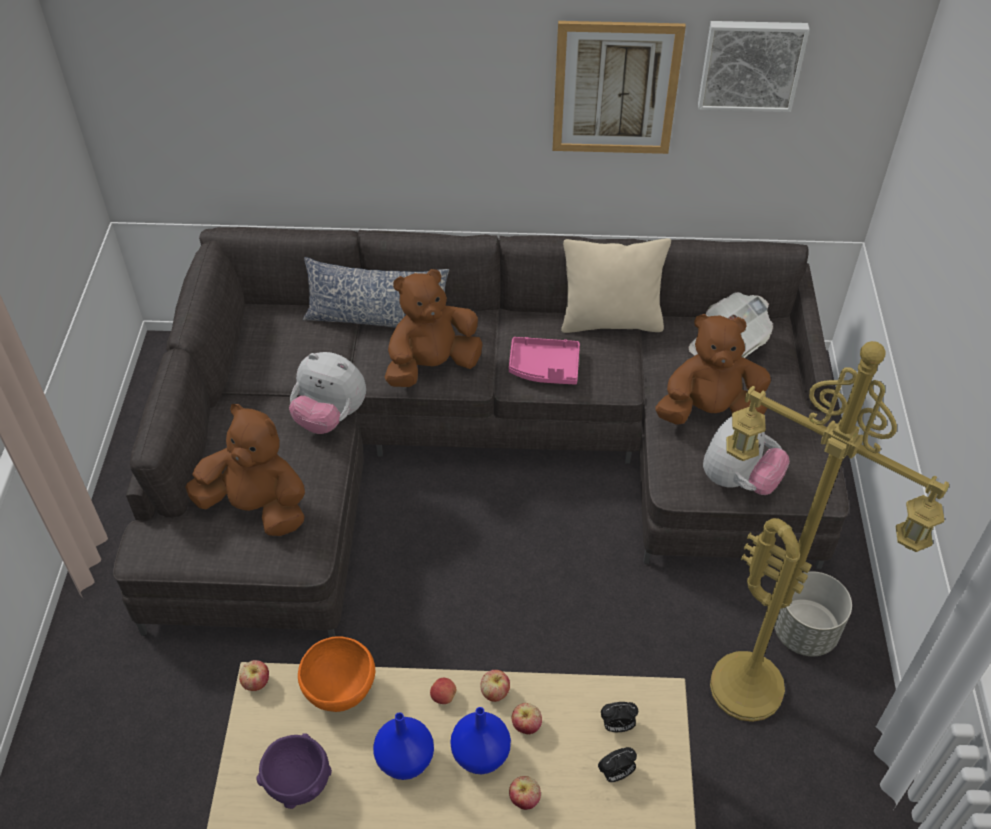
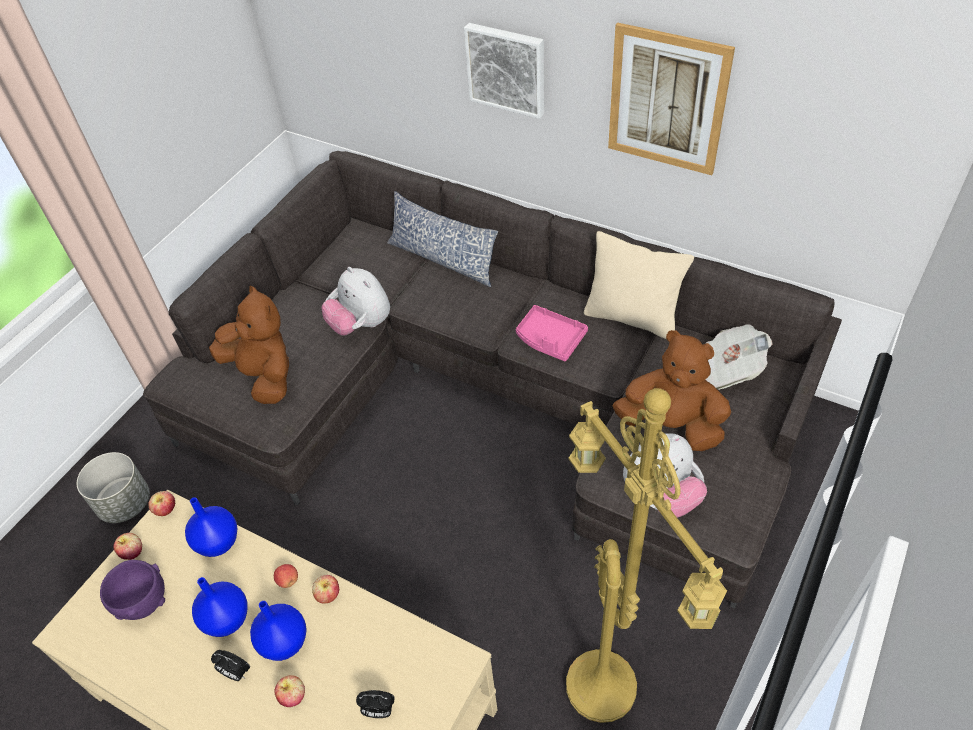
camera: 30 degrees right, 0 degrees up
(340, 690) = (218, 542): orange bowl -> blue vase
(432, 366) = (461, 309): brown plush toy -> none
(526, 725) = (334, 634): apple -> apple (133, 552)
(617, 726) = (406, 669): alarm clock -> alarm clock (235, 673)
(751, 64) = (798, 102): picture -> picture (507, 69)
(805, 632) = (685, 660): grey planter -> grey planter (125, 504)

